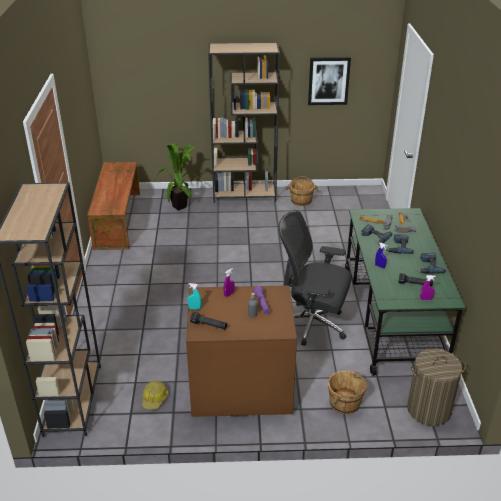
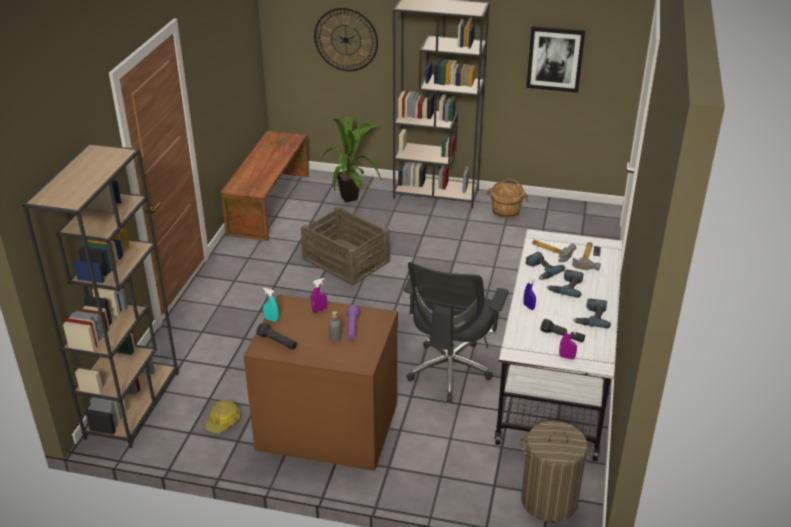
camera: 15 degrees right, 0 degrees up
(164, 82) = (346, 39): none -> wall clock
(197, 254) = (346, 259): none -> crate
(312, 324) = (449, 369): office chair -> office chair turned 105 degrees counterclockwise
(345, 403) = (446, 471): brown bucket -> none
(392, 317) = (556, 377): green desk -> white desk

